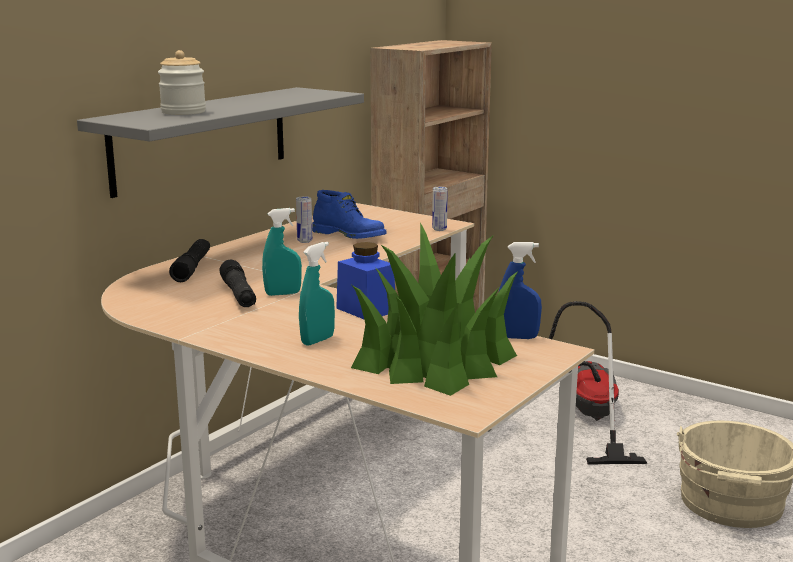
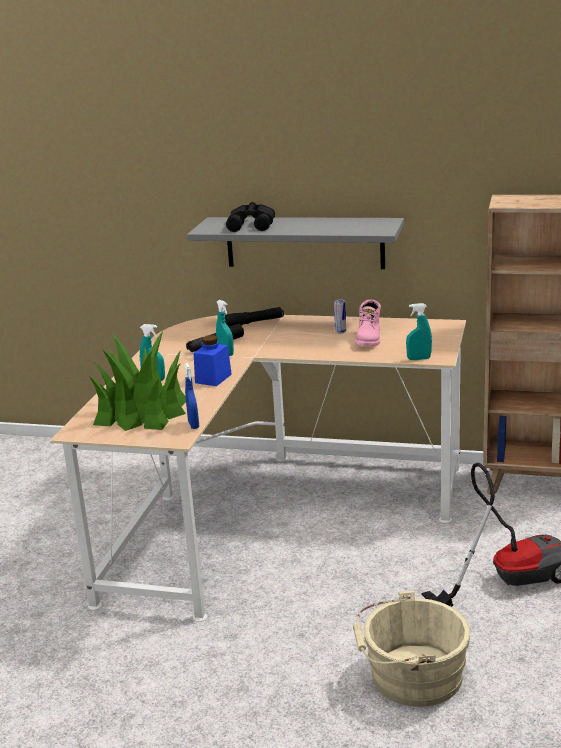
camera: 70 degrees right, 5 degrees up
(183, 112) = (252, 225): jar -> black binoculars
(350, 235) = (369, 339): blue boot -> pink boot
(439, 229) = (419, 359): can -> turquoise spray bottle

